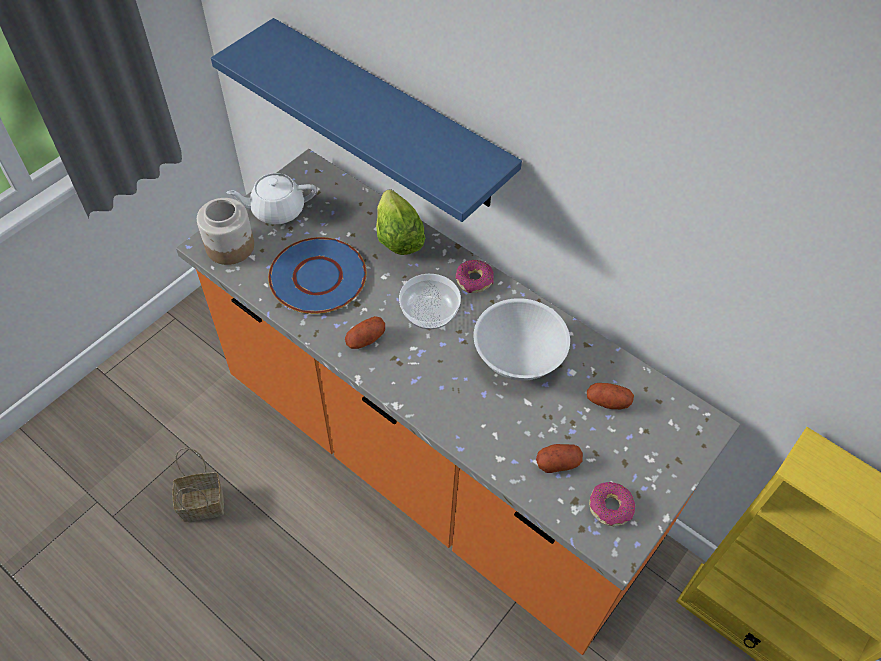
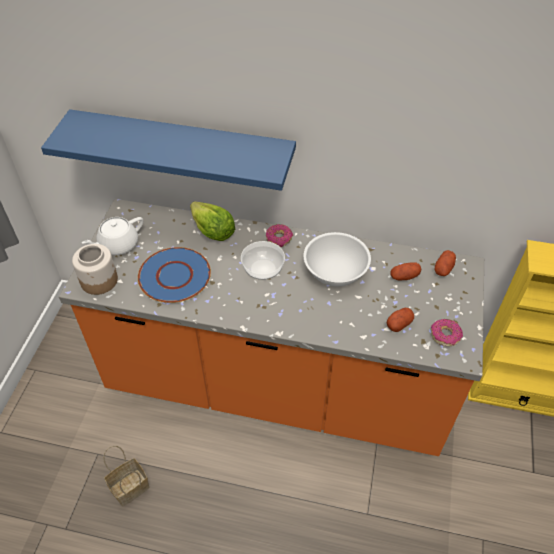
camera: 25 degrees left, 5 degrees down
(365, 339) = (232, 301): potato -> potato (443, 268)

